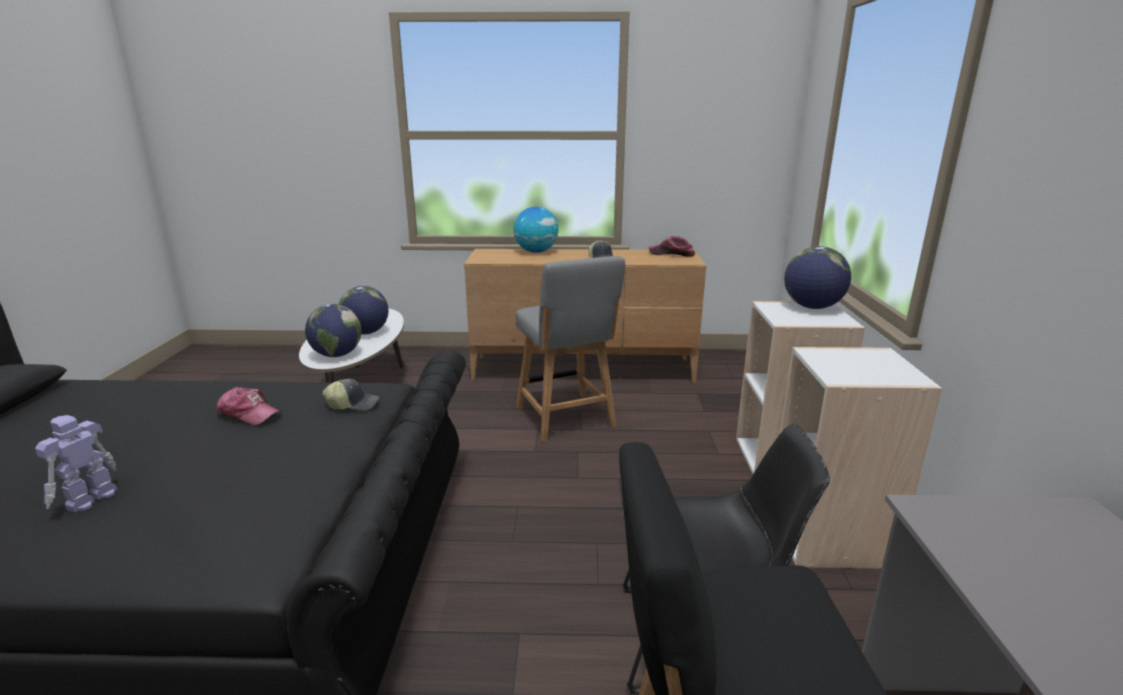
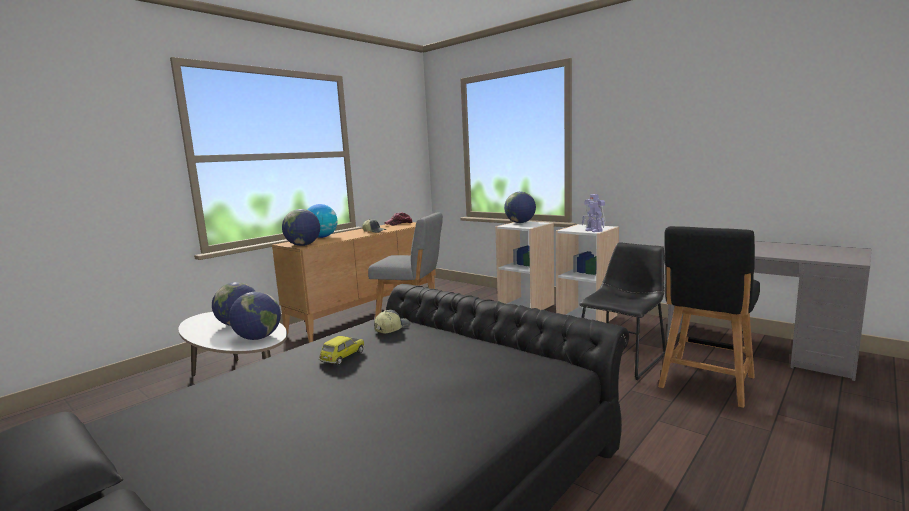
camera: 50 degrees left, 10 degrees down
(90, 499) = (393, 415): toy robot -> toy robot (594, 230)
(249, 413) = (343, 357): cap -> toy car
(484, 259) = (303, 245): none -> globe

